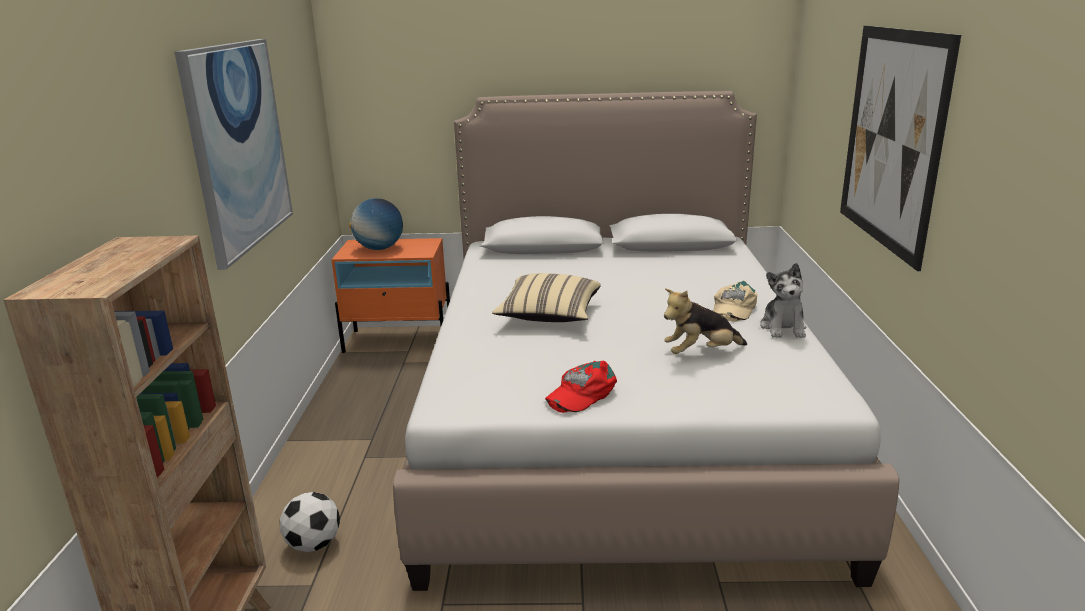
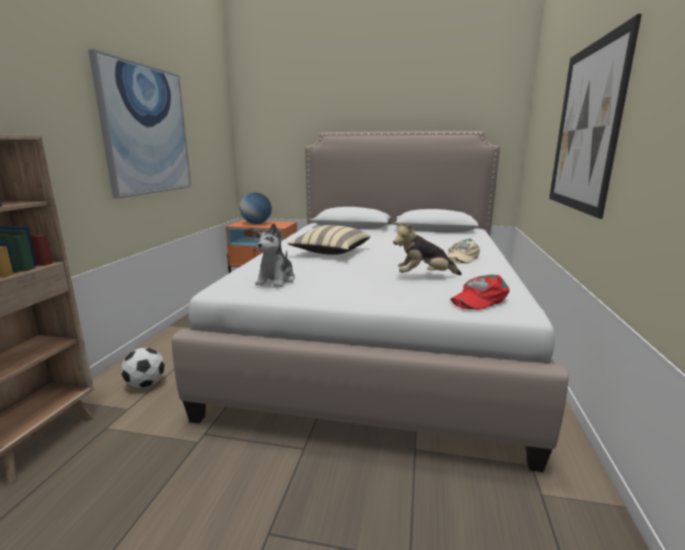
camera: 10 degrees right, 5 degrees down
(581, 393) = (321, 289): red cap -> red cap (478, 299)
(783, 328) = (494, 269): plush toy -> plush toy (276, 280)

